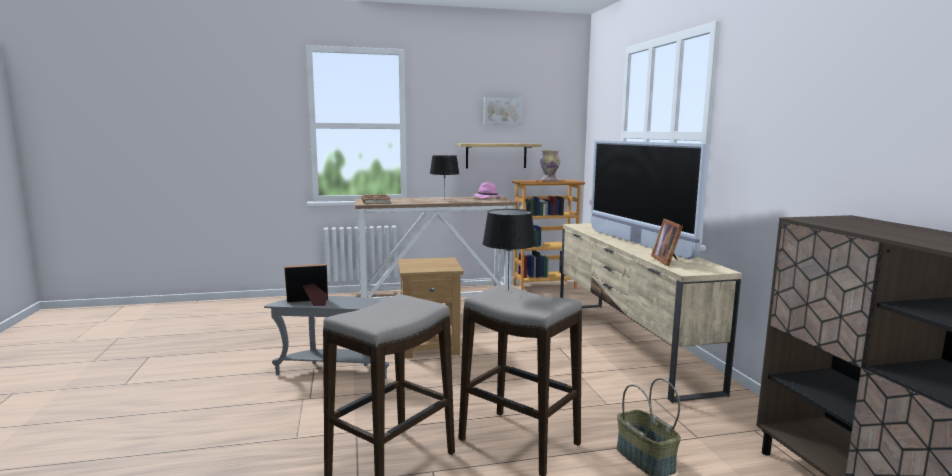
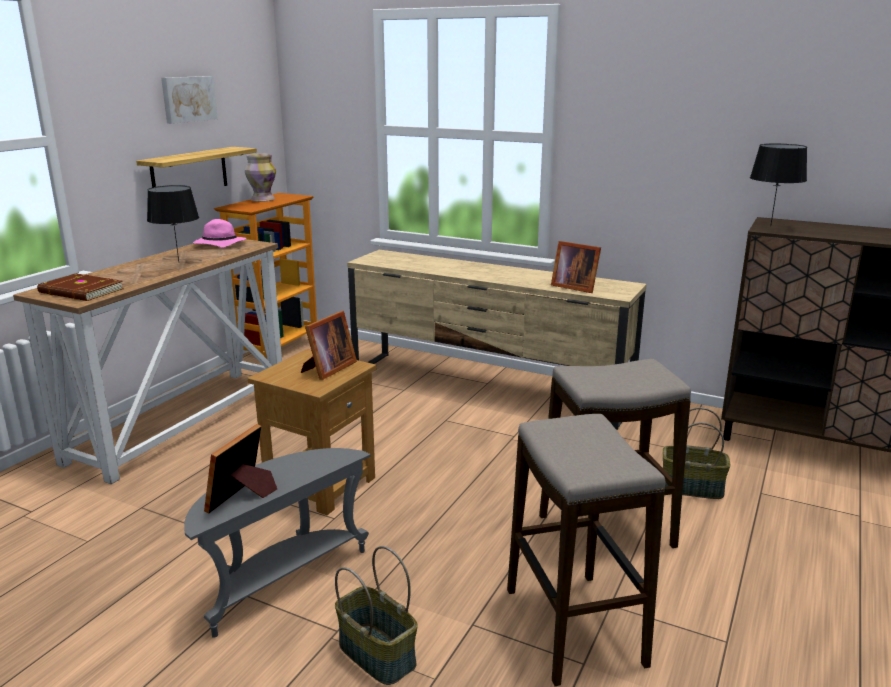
camera: 50 degrees left, 10 degrees up
(302, 415) = (378, 654): none -> basket
(436, 265) = (328, 369): none -> picture frame
(507, 290) = (584, 372): black table lamp -> black table lamp (770, 226)
(637, 243) = (493, 271): television -> none

